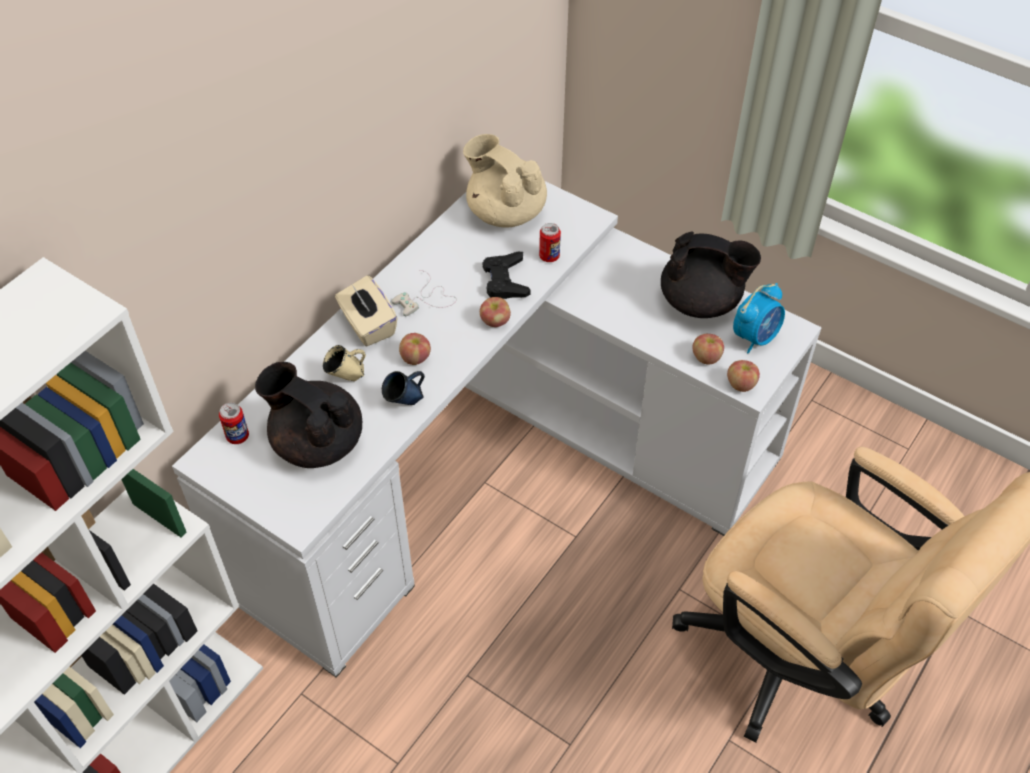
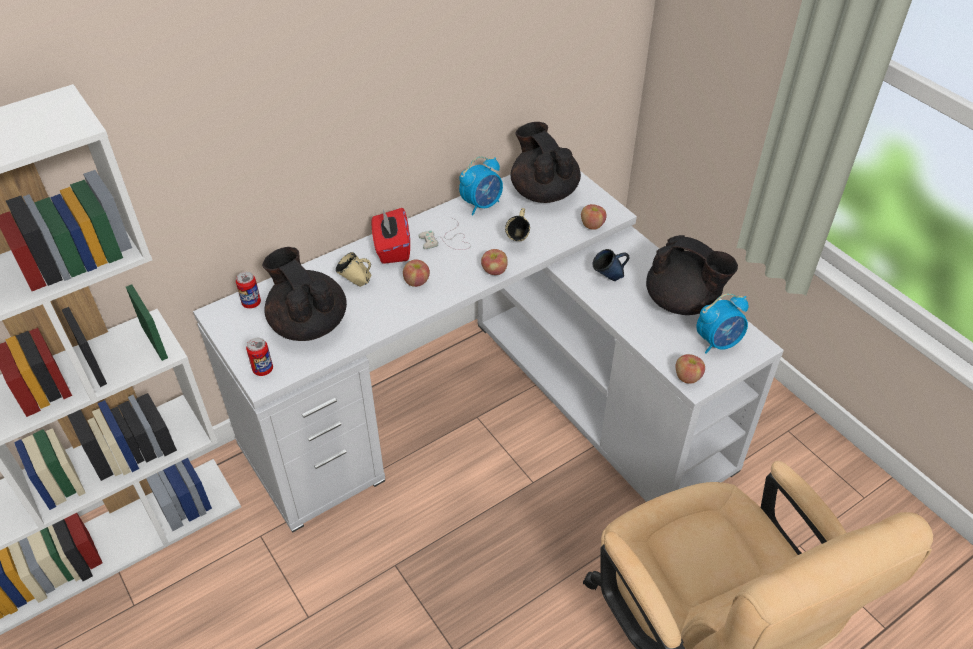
camera: 20 degrees right, 5 degrees down
(368, 325) = (392, 248): beige tissue box -> red tissue box
(405, 403) = (391, 313): blue mug -> blue mug (608, 278)
(444, 245) = (482, 204): none -> alarm clock
(505, 211) = (543, 192): beige teapot -> black teapot
(505, 280) = (518, 242): black game controller -> beige mug
(549, 256) = (563, 233): can -> can (263, 369)
(706, 357) = (666, 347): apple -> apple (592, 225)

